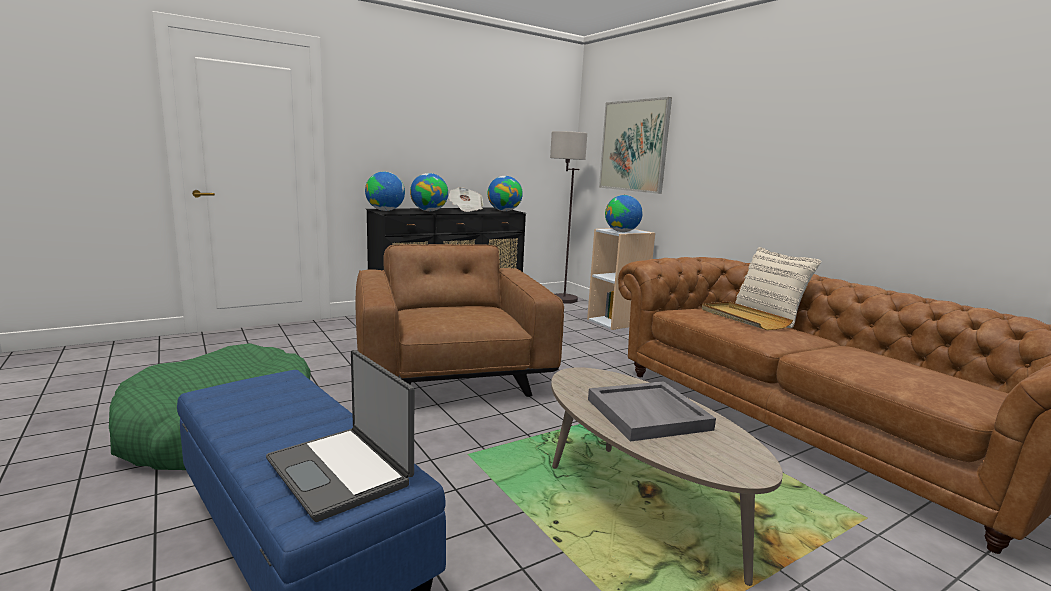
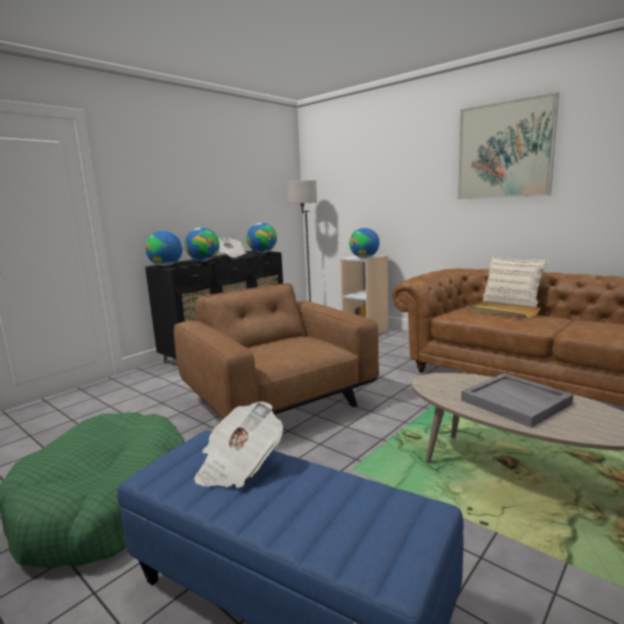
camera: 15 degrees left, 0 degrees up
(285, 402) = (239, 466): none -> newspaper
(341, 471) = (372, 520): laptop -> none
(634, 146) = (357, 187): picture -> picture (504, 150)

